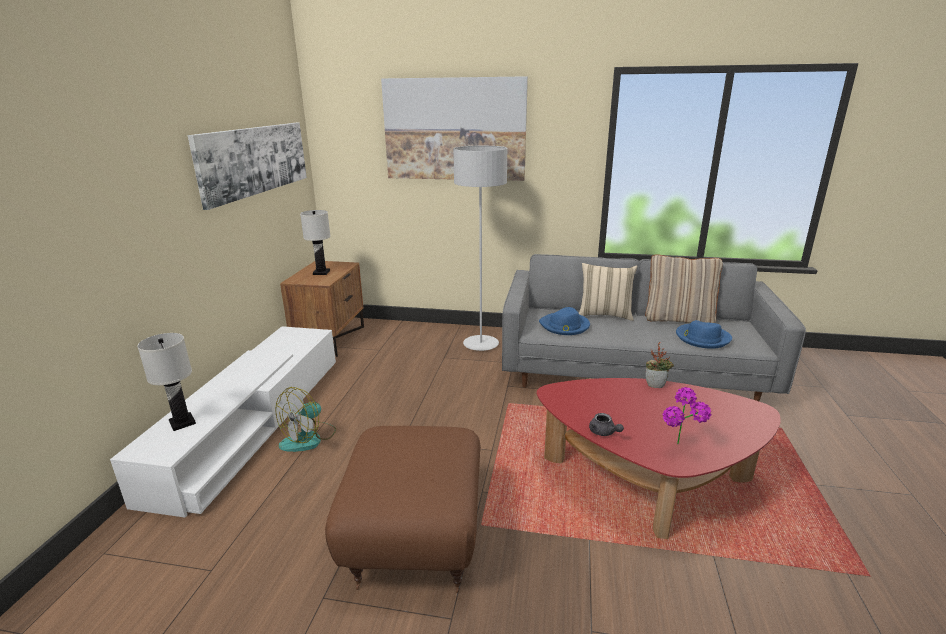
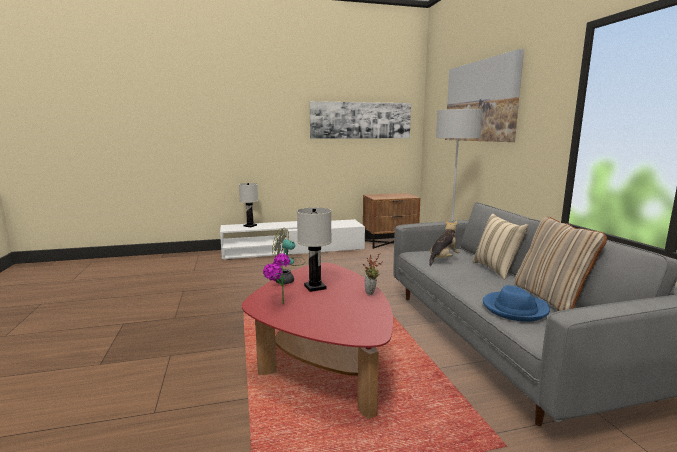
camera: 65 degrees right, 10 degrees down
(321, 272) = (390, 196): white table lamp -> white table lamp (315, 287)
(413, 536) = (228, 299): brown ottoman -> none
(564, 326) = (443, 259): blue hat -> plush toy

